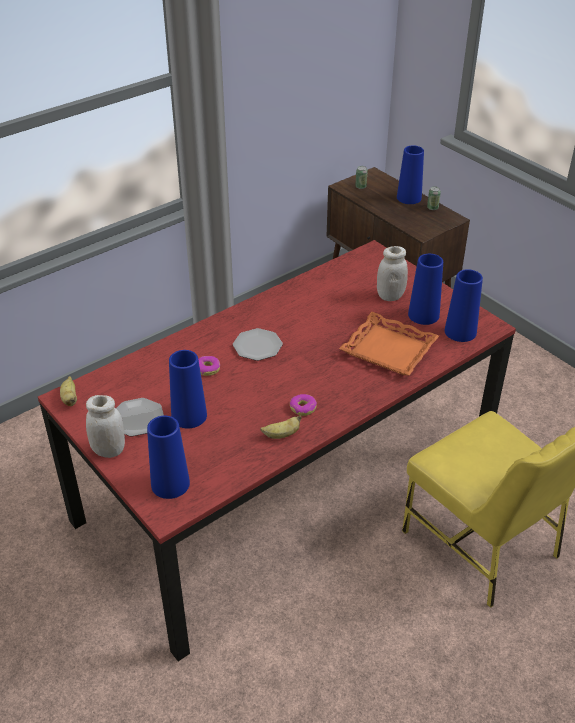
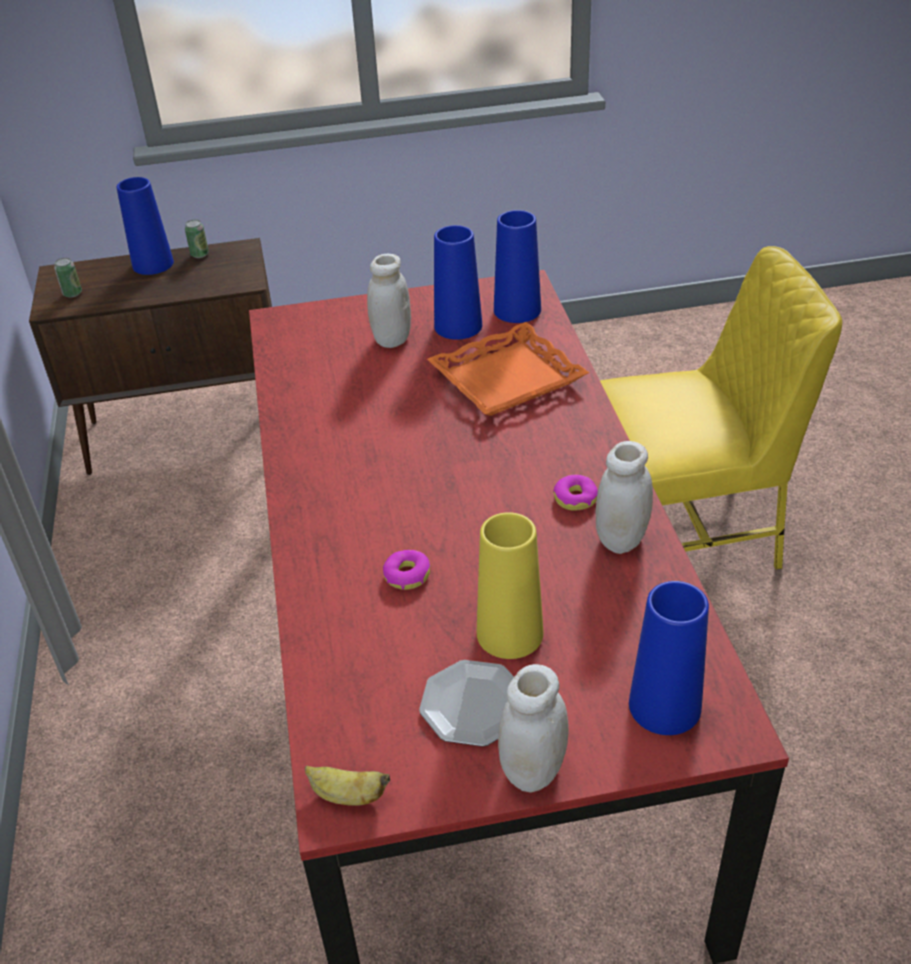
camera: 60 degrees left, 0 degrees up
(189, 416) = (509, 633): blue vase -> yellow vase
(257, 346) = (396, 501): plate -> none
(281, 435) = (621, 539): banana -> white jar

